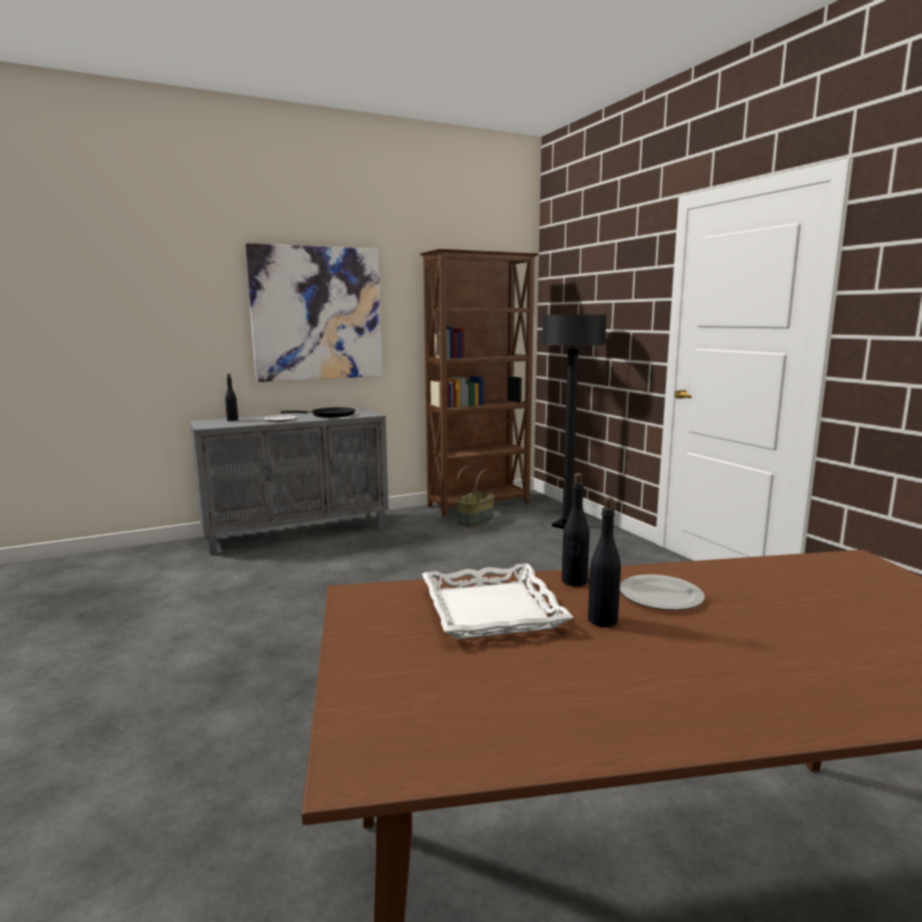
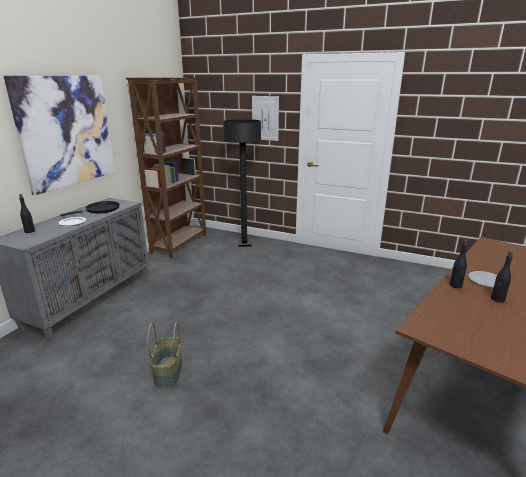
camera: 40 degrees left, 10 degrees up
(475, 521) = (193, 255): basket -> basket (168, 371)
(490, 610) = (466, 312): white tray -> none
(625, 313) = (265, 118): none -> picture

